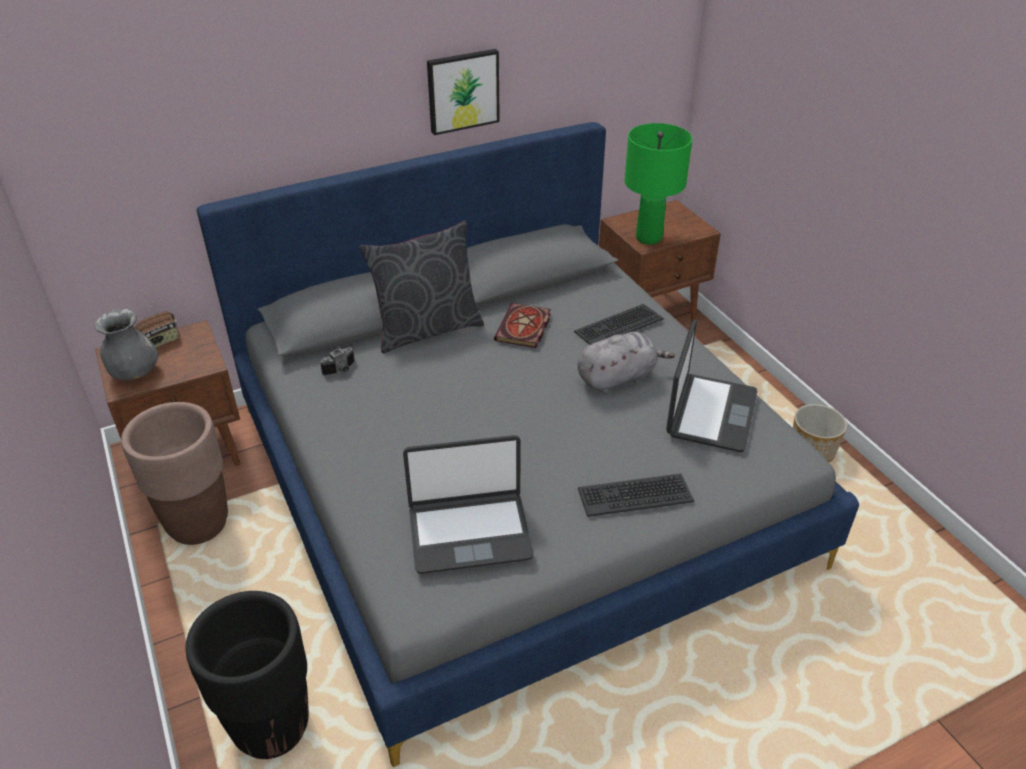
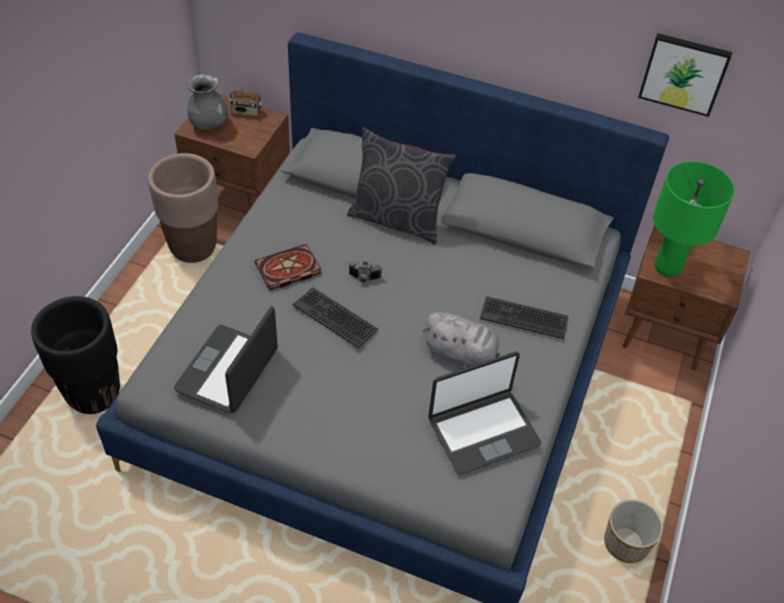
camera: 45 degrees right, 10 degrees up
(341, 370) = (309, 208): camera -> camera (364, 278)
(462, 91) = (540, 46): picture -> picture (684, 73)
(469, 532) = (228, 370): laptop -> laptop turned 75 degrees clockwise
(524, 329) = (457, 268): book -> book (287, 270)
(635, 495) = (350, 436): keyboard -> keyboard (335, 317)

